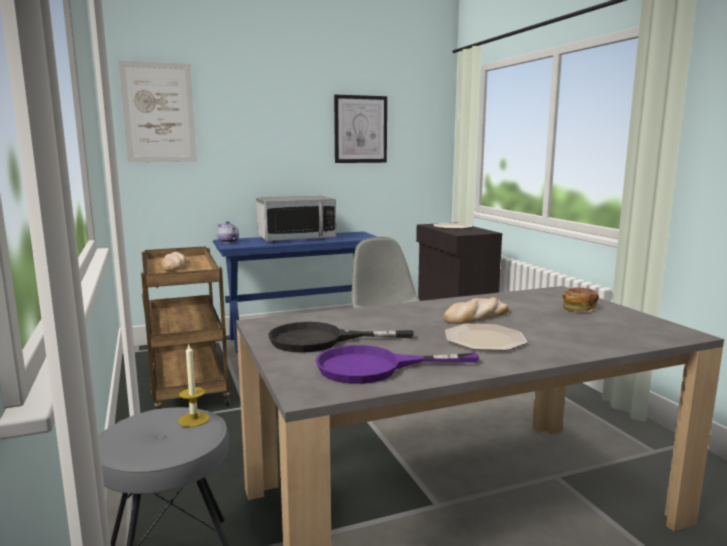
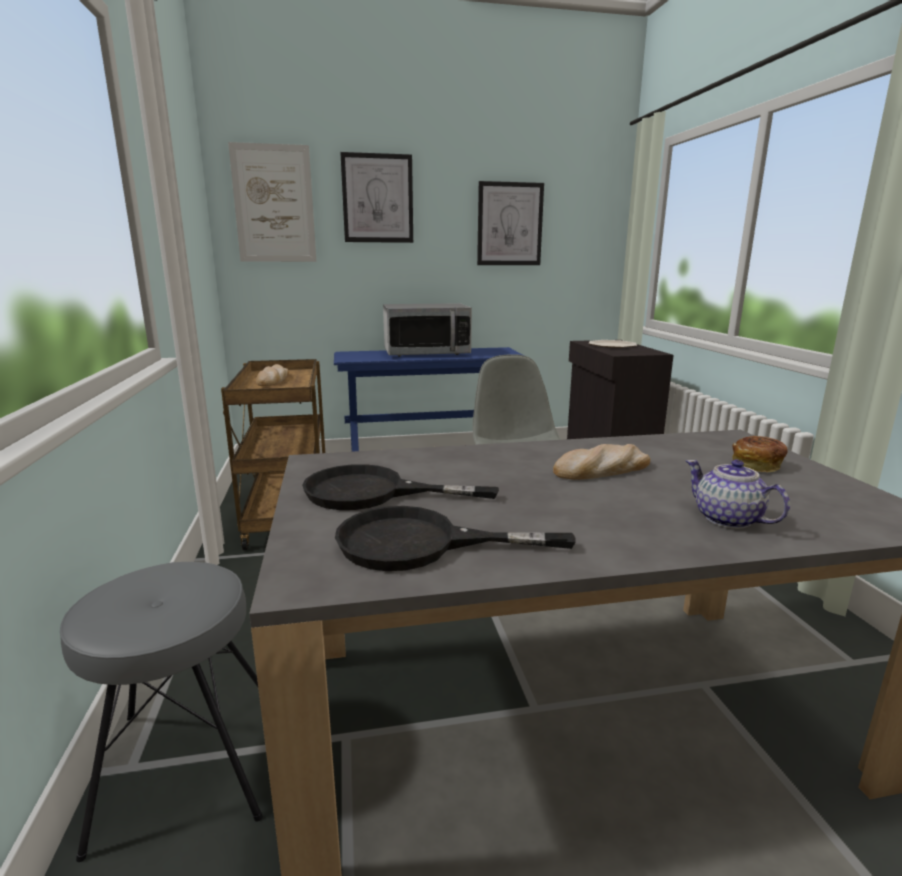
camera: 10 degrees right, 5 degrees up
(194, 419) = (203, 584): candle -> none
(228, 242) = (348, 354): teapot -> teapot (728, 519)
(250, 108) = (377, 199): none -> picture
(374, 367) = (420, 544): purple frying pan -> black frying pan
(484, 339) = (599, 507): plate -> none

